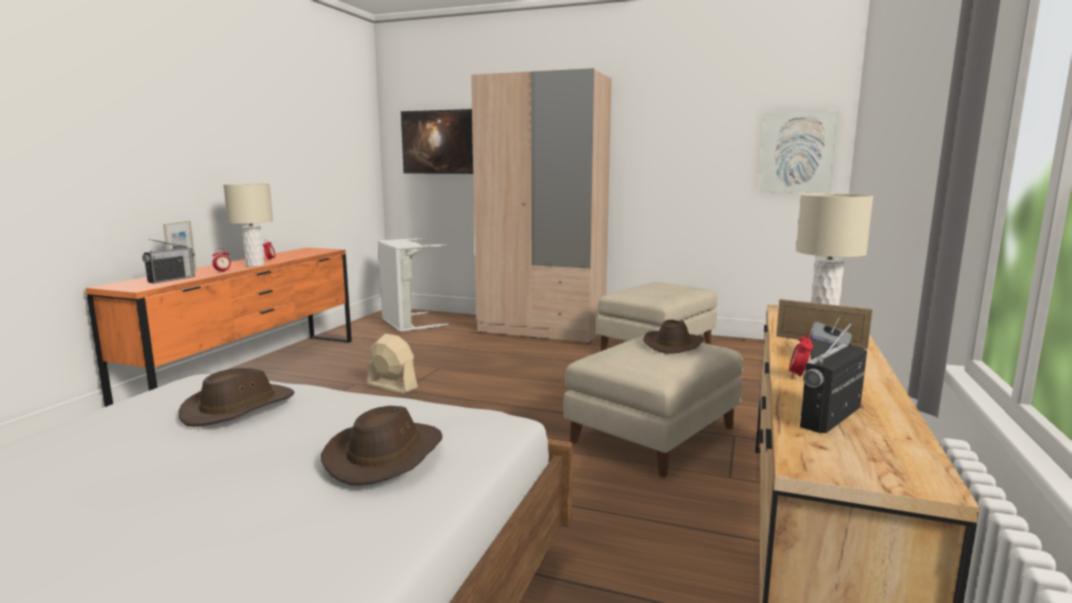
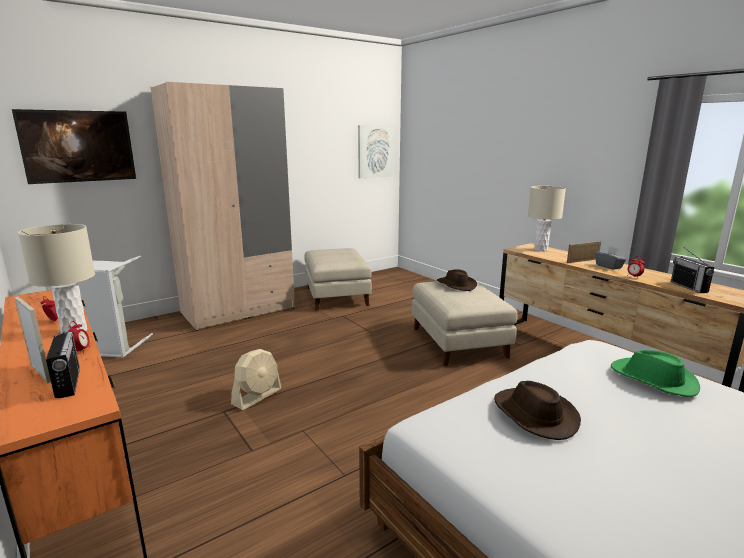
camera: 55 degrees left, 5 degrees up
(386, 455) = (653, 379): brown hat -> green hat
(391, 386) = (257, 396): beige fan -> beige fan turned 150 degrees clockwise

